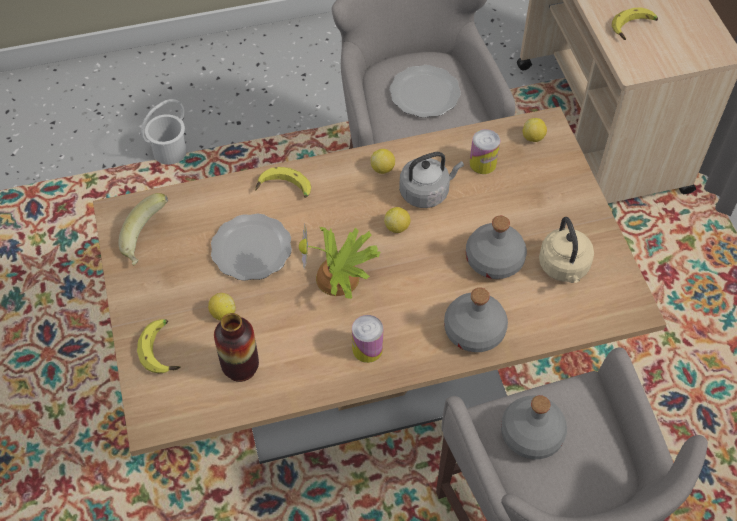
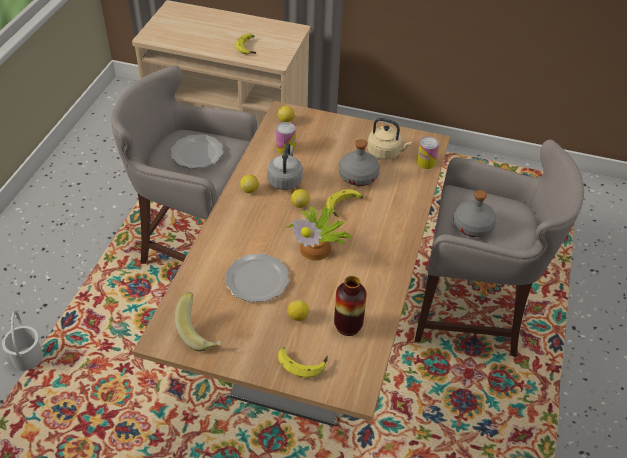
camera: 60 degrees left, 10 degrees down
(283, 190) = (223, 242): banana -> banana (345, 206)
(367, 349) = (379, 258): can -> can (425, 162)
(474, 331) = (400, 207): grey bottle -> none

